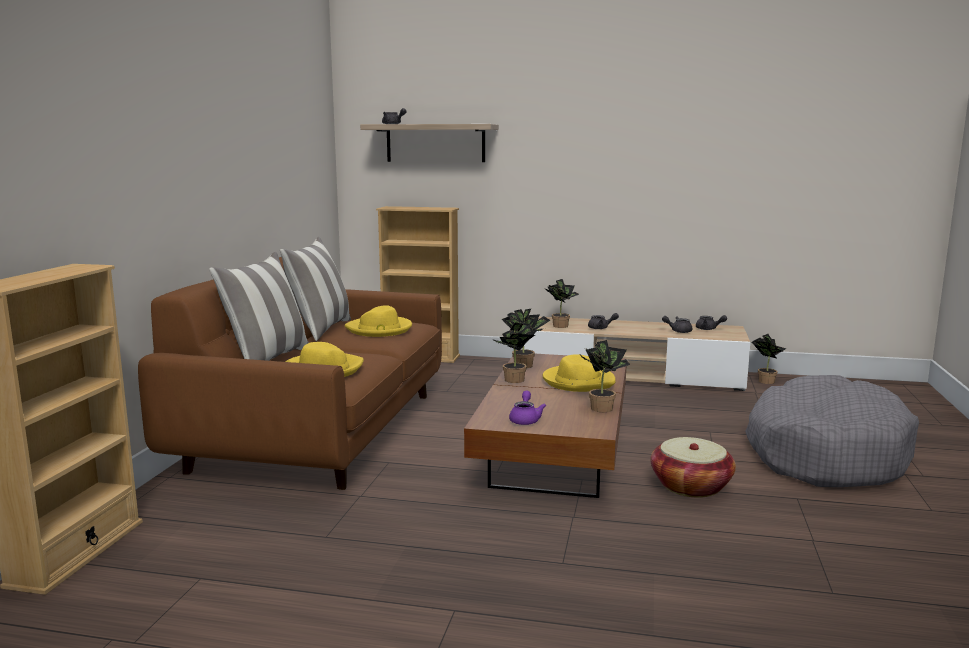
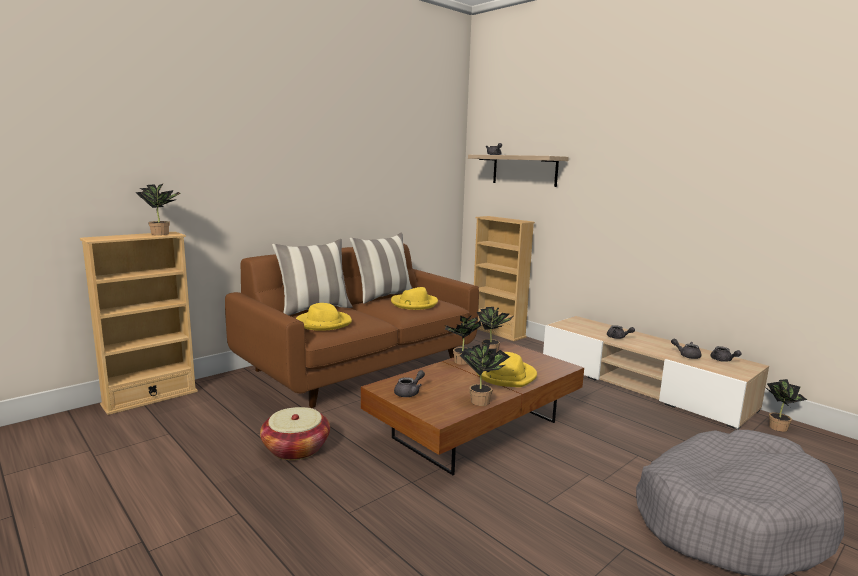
camera: 35 degrees right, 0 degrees up
(525, 419) = (409, 393): purple teapot -> grey teapot
(560, 325) = (587, 328): potted plant -> potted plant (162, 233)
(690, 486) = (541, 495): basket -> basket (296, 448)

